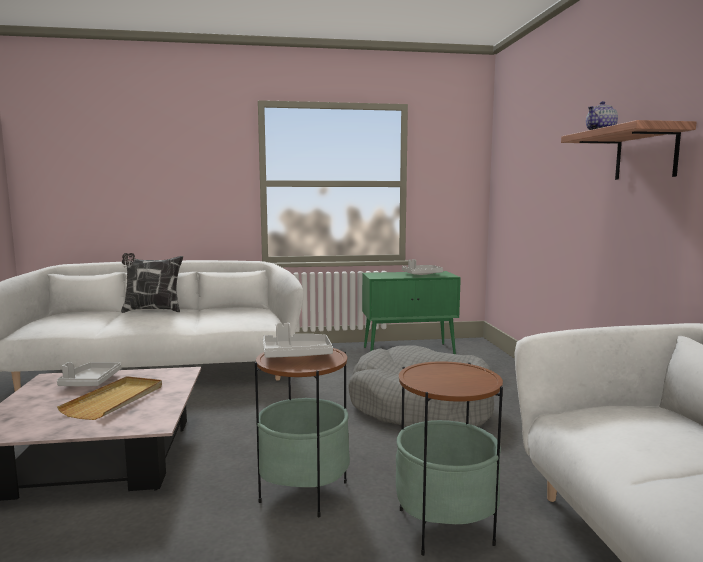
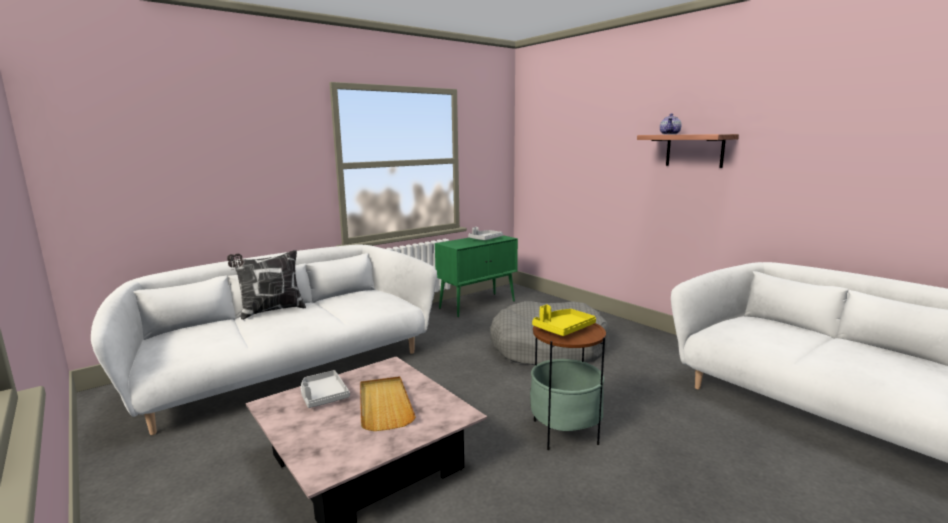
camera: 30 degrees left, 5 degrees up
(296, 355) = (563, 329): grey tray -> yellow tray
(445, 526) = (670, 423): side table -> none

